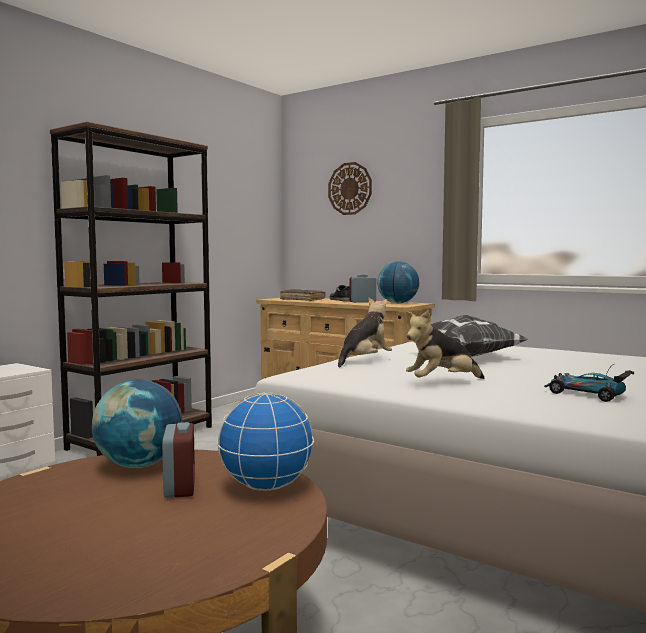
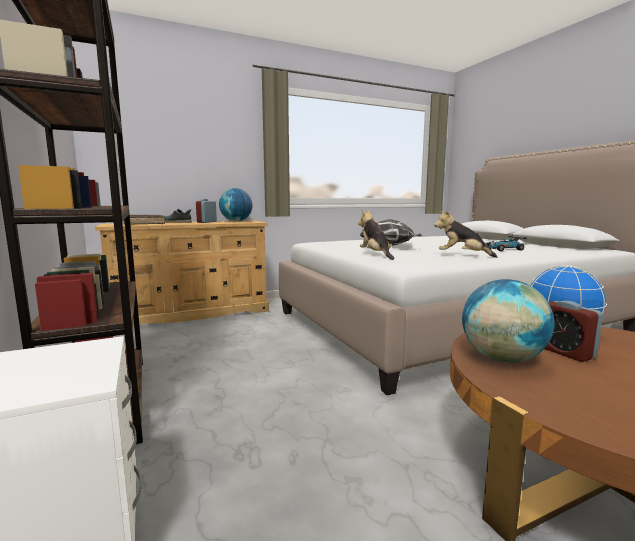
camera: 60 degrees left, 5 degrees up
(180, 487) = (565, 352): alarm clock -> alarm clock turned 135 degrees counterclockwise
(350, 188) = (165, 121): wall clock -> none
(442, 383) = (462, 256): plush toy -> plush toy turned 105 degrees clockwise

